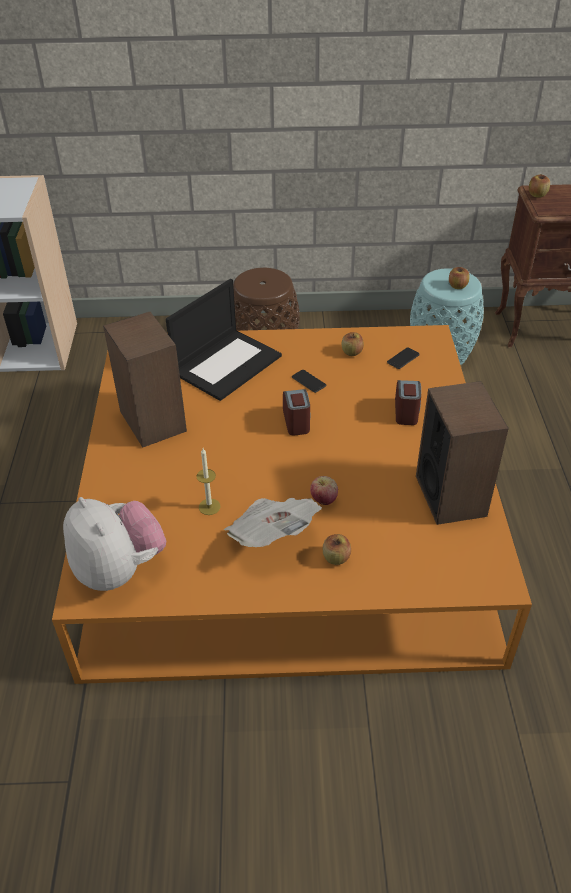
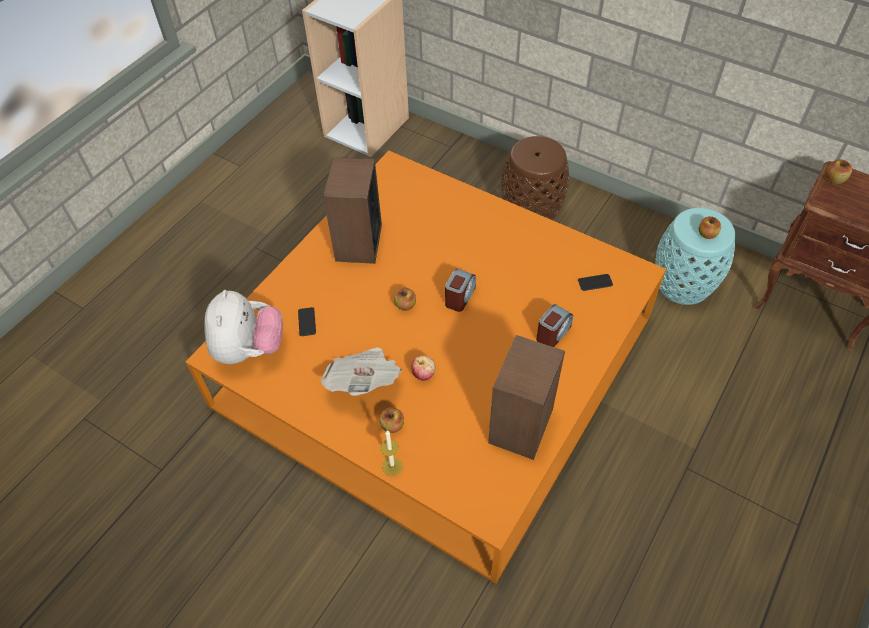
camera: 35 degrees right, 10 degrees up
(209, 507) = (341, 334): candle -> candle (392, 466)
(227, 363) = (451, 218): laptop -> none
(308, 381) = (499, 266): phone -> phone (307, 322)
(352, 352) = (557, 255): apple -> apple (405, 305)

